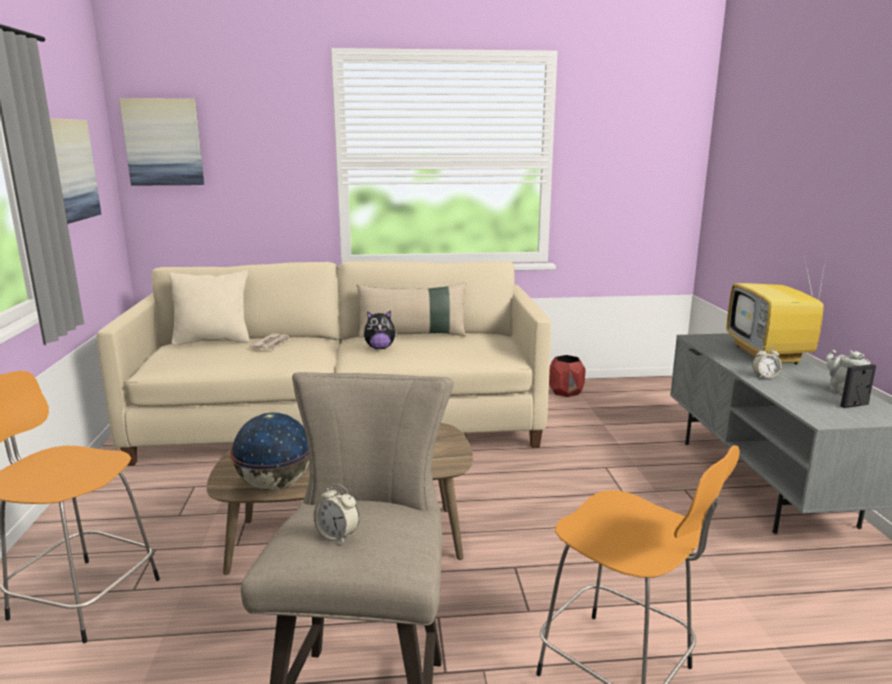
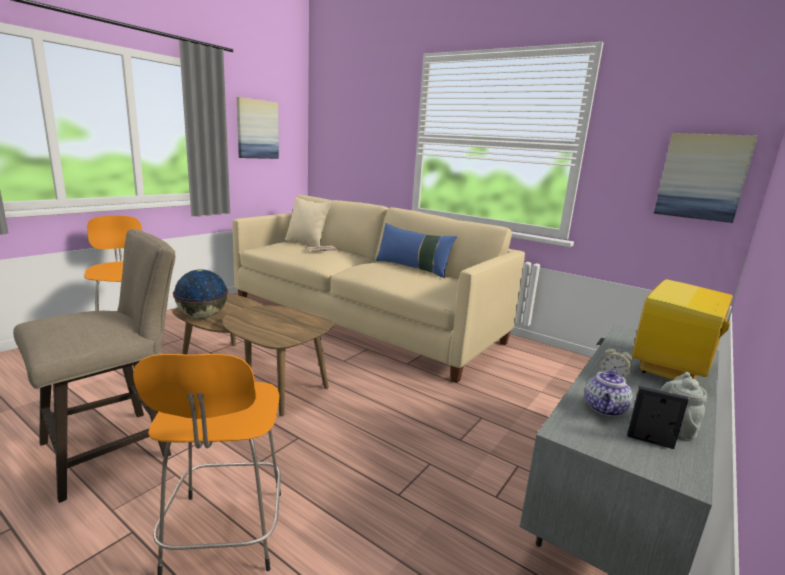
camera: 40 degrees right, 0 degrees up
(163, 142) = (329, 120): picture -> picture (702, 177)
(337, 536) = (63, 321): alarm clock -> none
(380, 348) = (370, 268): plush toy -> none
(413, 335) = (412, 268): beige pillow -> blue pillow
(566, 392) = (553, 359): red planter -> none
(804, 397) = (605, 409): none -> teapot

